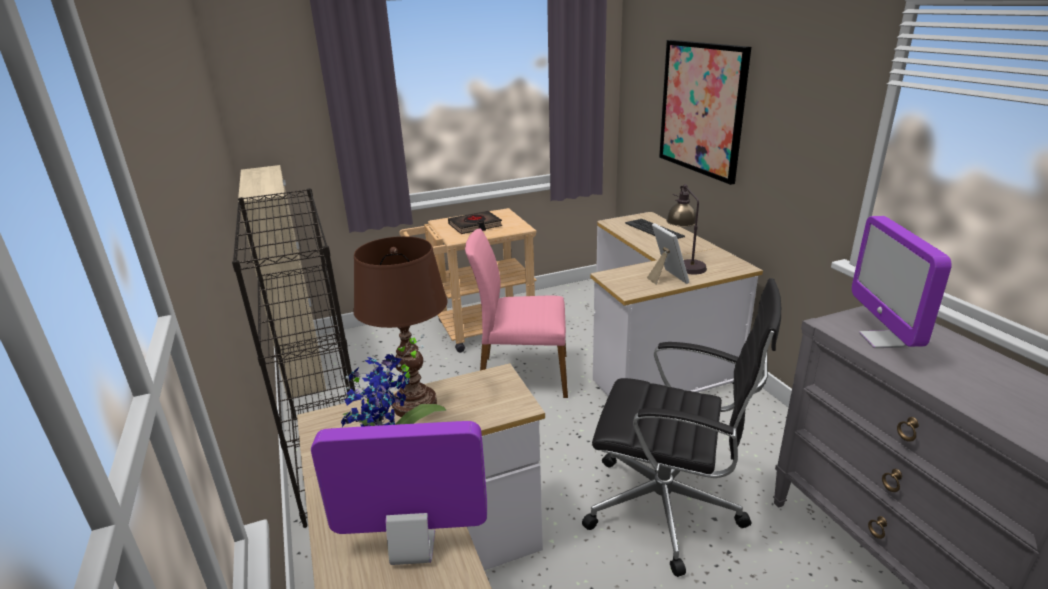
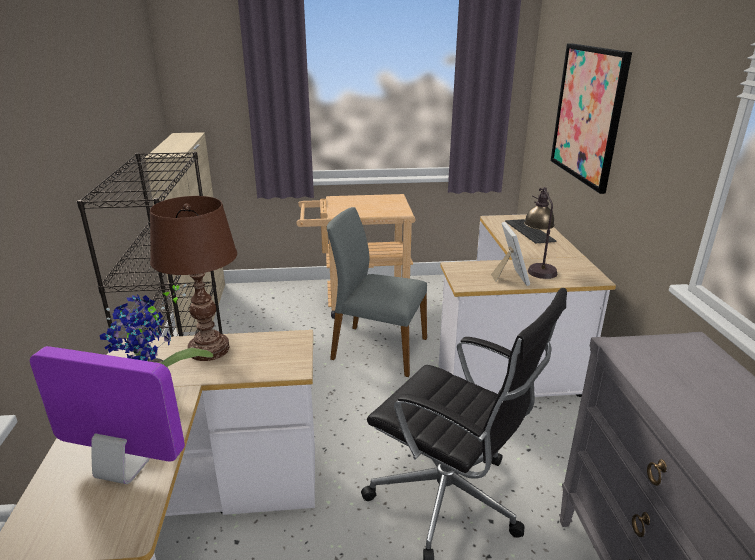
camera: 15 degrees right, 0 degrees up
(475, 226) = (362, 206): black book -> none
(522, 375) = (378, 349): pink chair -> grey chair
(883, 340) = (664, 372): monitor -> none

